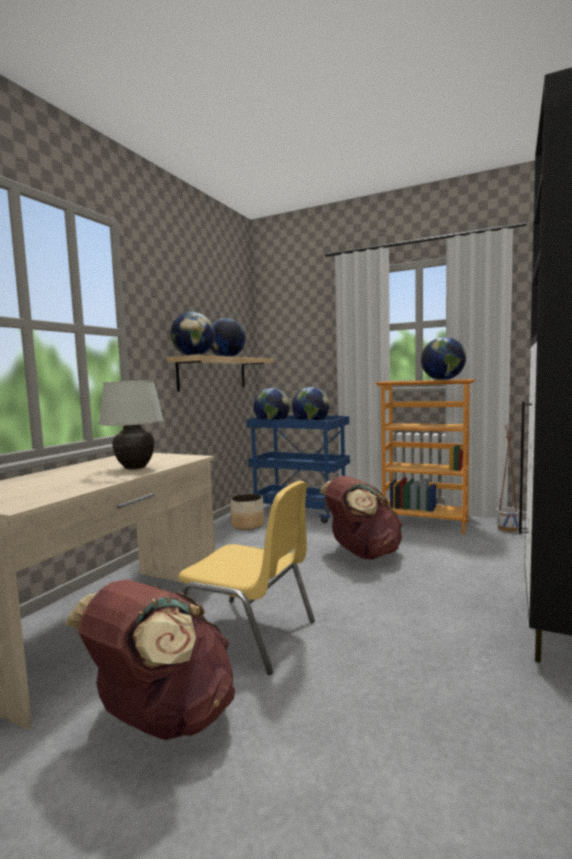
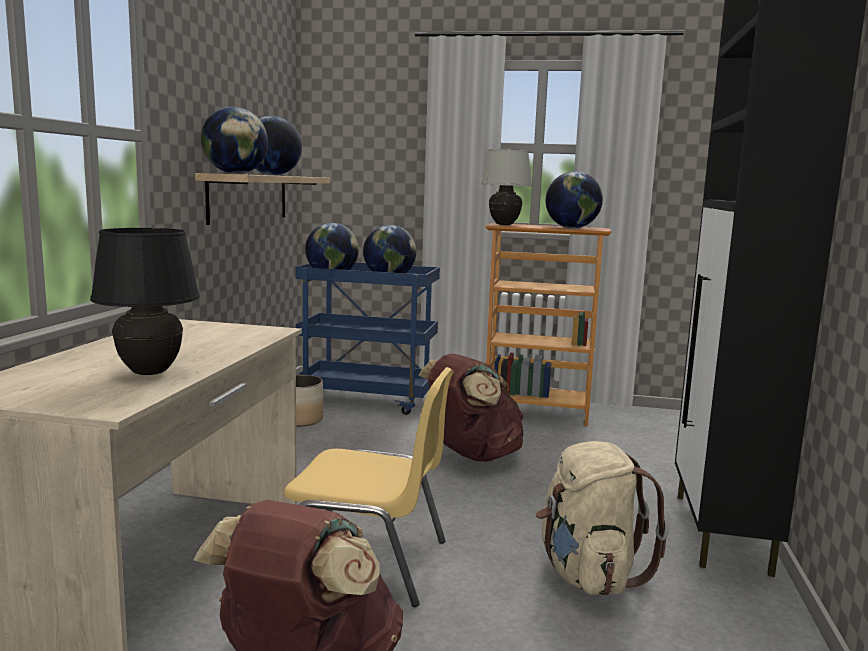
camera: 15 degrees left, 5 degrees up
(75, 484) = (150, 373): none -> black table lamp
(135, 468) = (210, 348): white table lamp -> white table lamp (504, 225)
(426, 659) = (588, 574): none -> beige backpack
(507, 528) = (634, 418): planter -> none

